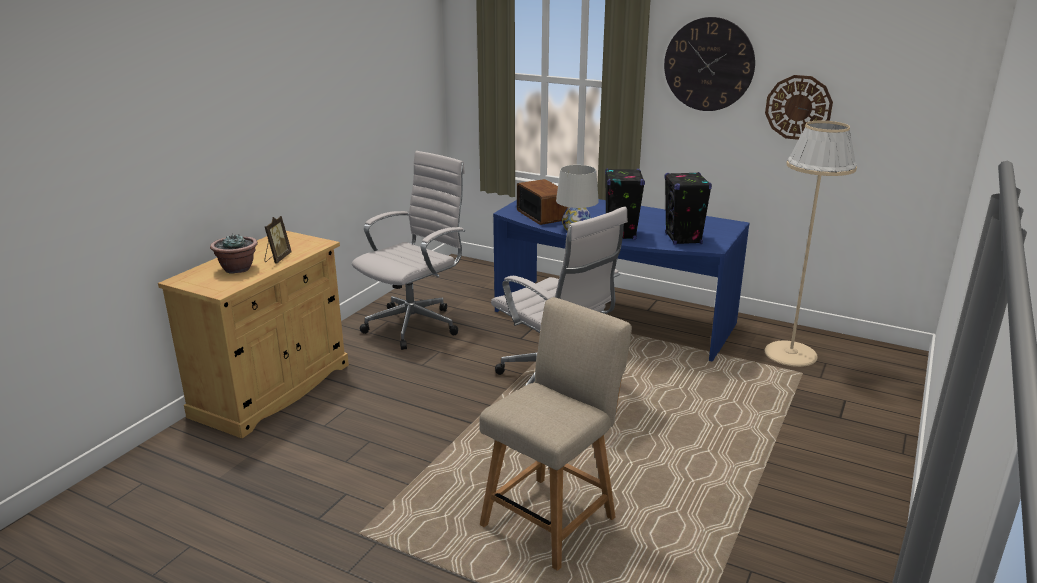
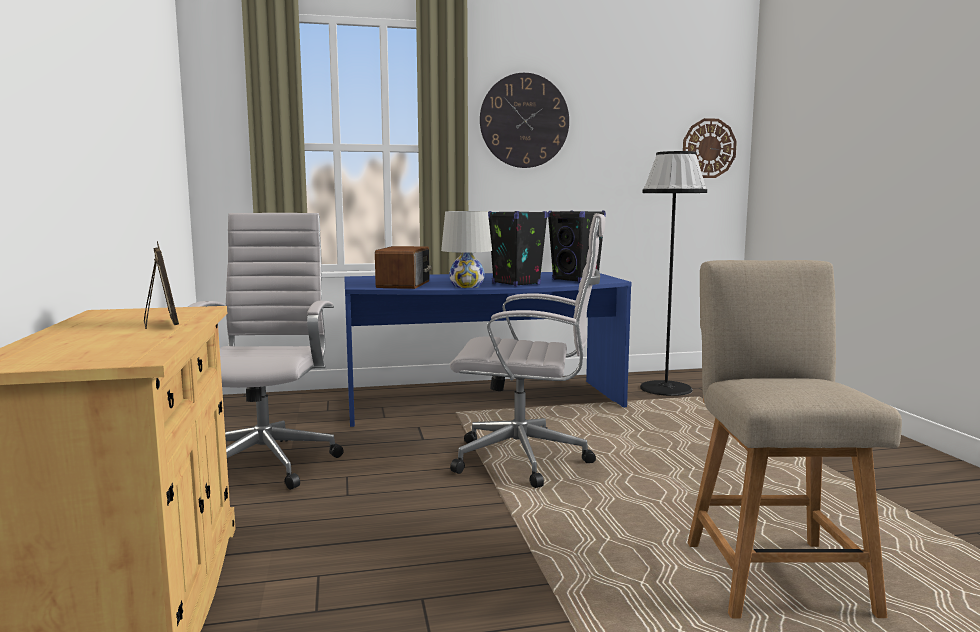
camera: 40 degrees left, 15 degrees down
(237, 269) = (106, 340): potted plant -> none
(542, 215) = (405, 284): radio -> radio turned 75 degrees clockwise
(790, 353) = (665, 388): beige floor lamp -> black floor lamp
(798, 107) = (610, 157): wall clock -> wall clock (709, 148)

